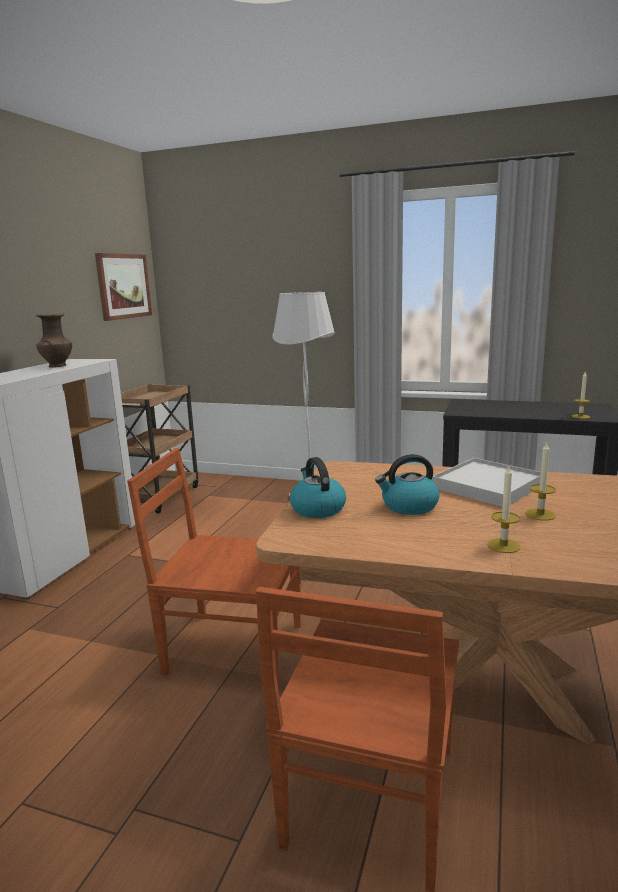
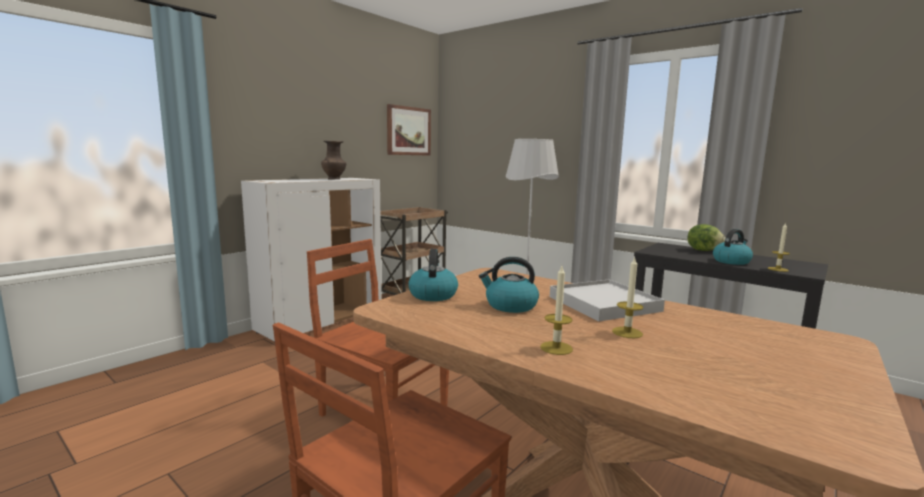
camera: 20 degrees right, 5 degrees down
(501, 403) = (704, 250): none -> lettuce
(536, 413) = (731, 261): none -> kettle

